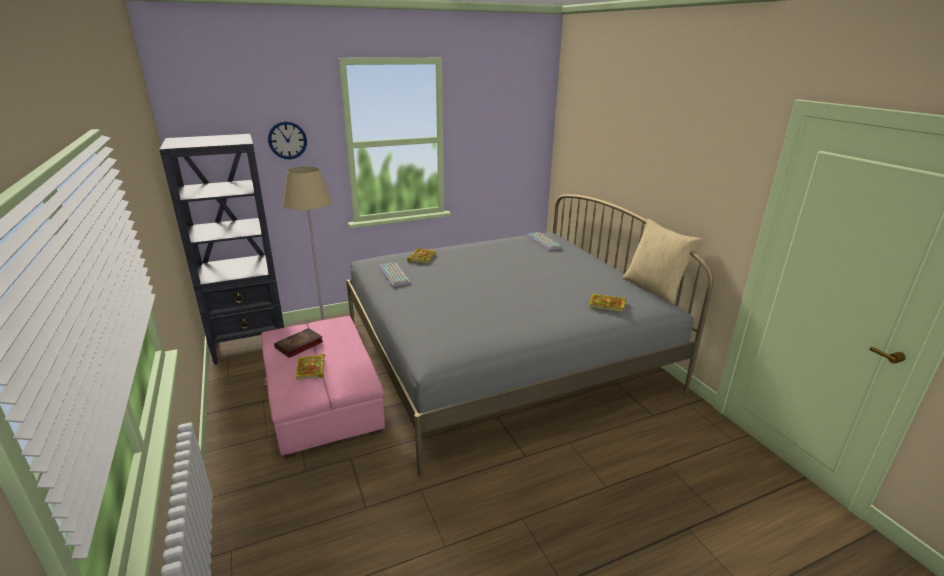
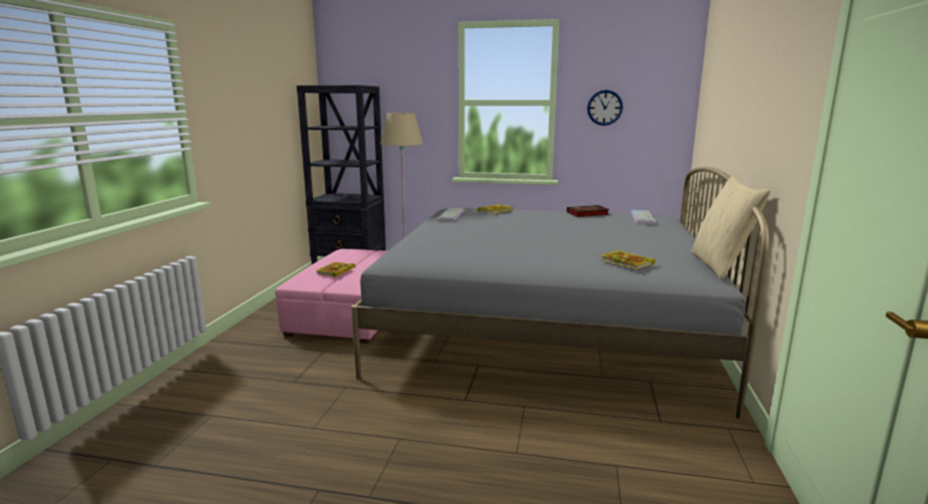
camera: 35 degrees right, 10 degrees down
(287, 140) = (408, 94): wall clock -> wall clock (604, 107)
(298, 345) = (348, 258): book -> book (586, 214)

